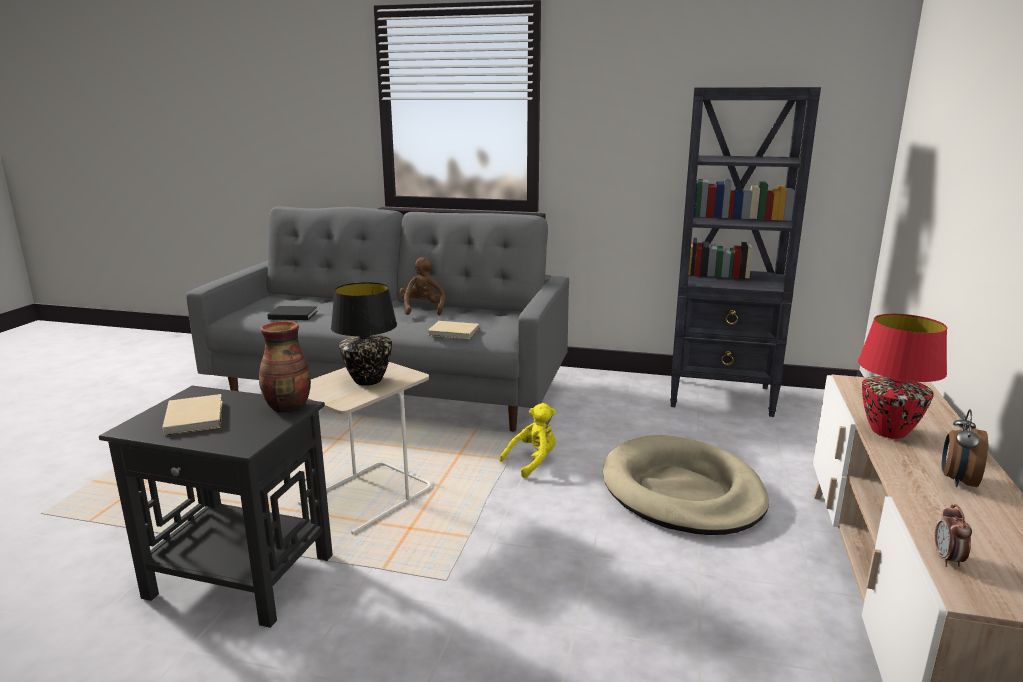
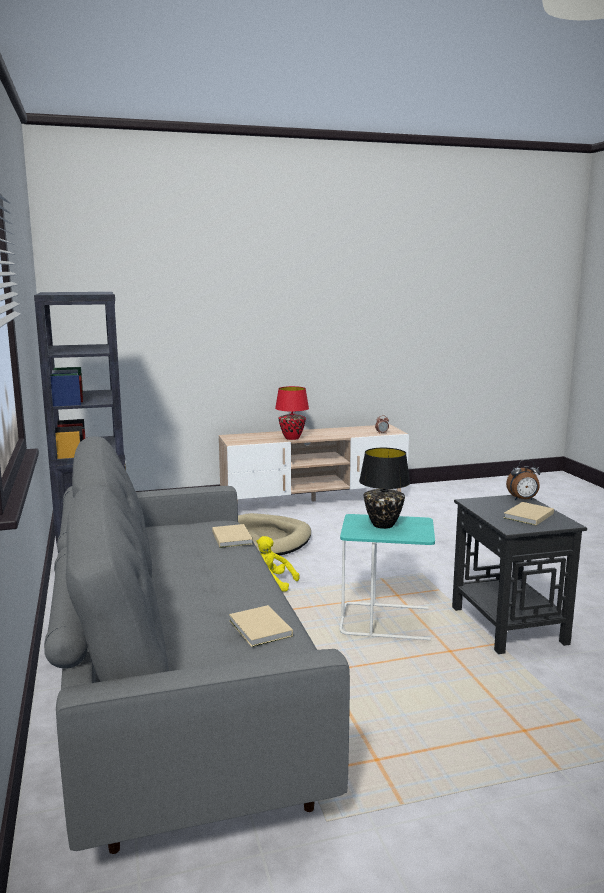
camera: 120 degrees left, 5 degrees down
(288, 407) = (475, 502): vase -> none
(292, 315) = (260, 629): black book -> beige book
(368, 497) = (386, 621): beige side table -> turquoise side table
(423, 309) = (164, 571): brown plush toy -> none
(957, 480) = (325, 432): alarm clock -> alarm clock (523, 499)

